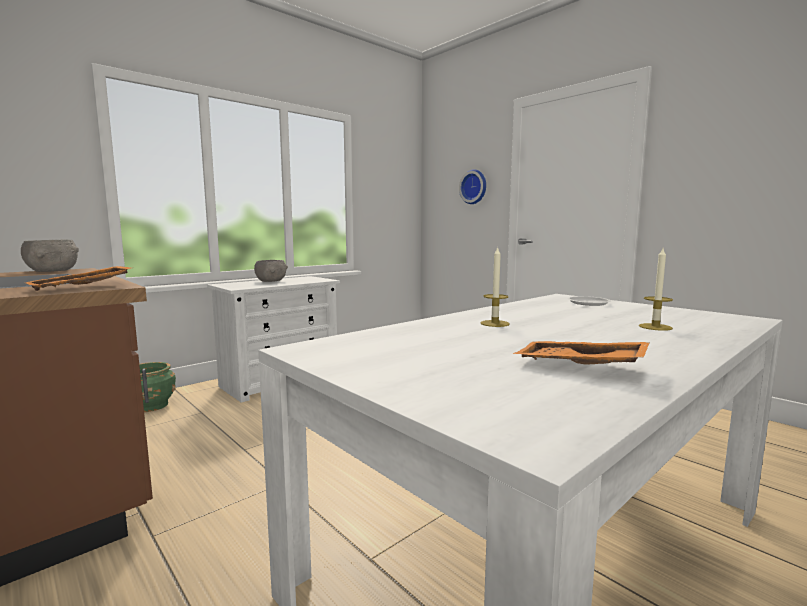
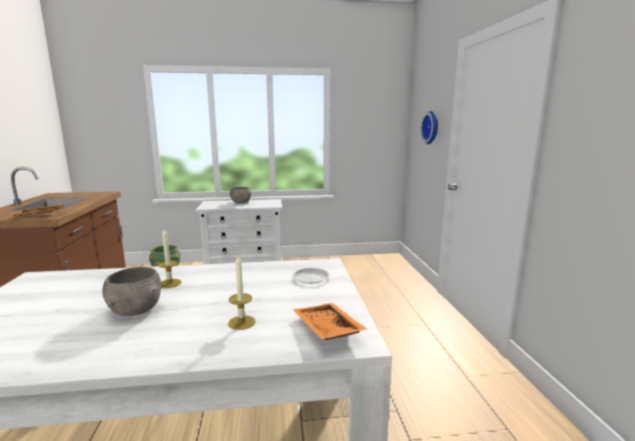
camera: 35 degrees right, 5 degrees up
(53, 271) = (93, 193): grey bowl -> grey bowl (136, 309)
(578, 366) = (60, 339): orange tray -> orange tray (325, 330)

